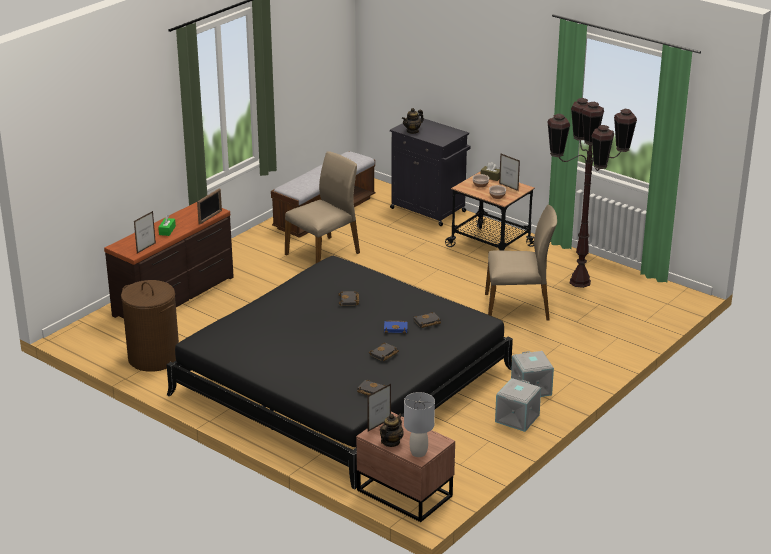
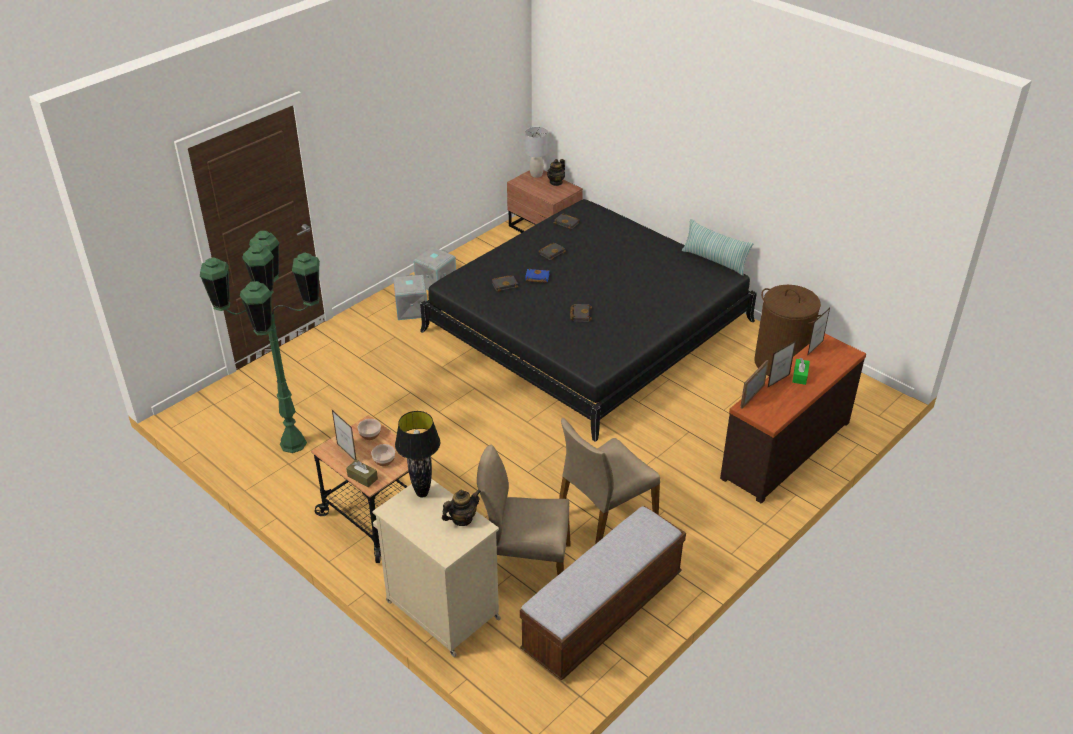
camera: 175 degrees left, 10 degrees up
(208, 354) = (714, 260): none -> pillow
(379, 425) = (563, 194): picture frame -> picture frame (778, 381)
(429, 210) = (441, 609): black cabinet -> beige cabinet
(441, 139) = (422, 494): none -> black table lamp
(518, 307) = (384, 408): beige chair -> beige chair (525, 567)
(579, 282) = (293, 444): brown floor lamp -> green floor lamp

